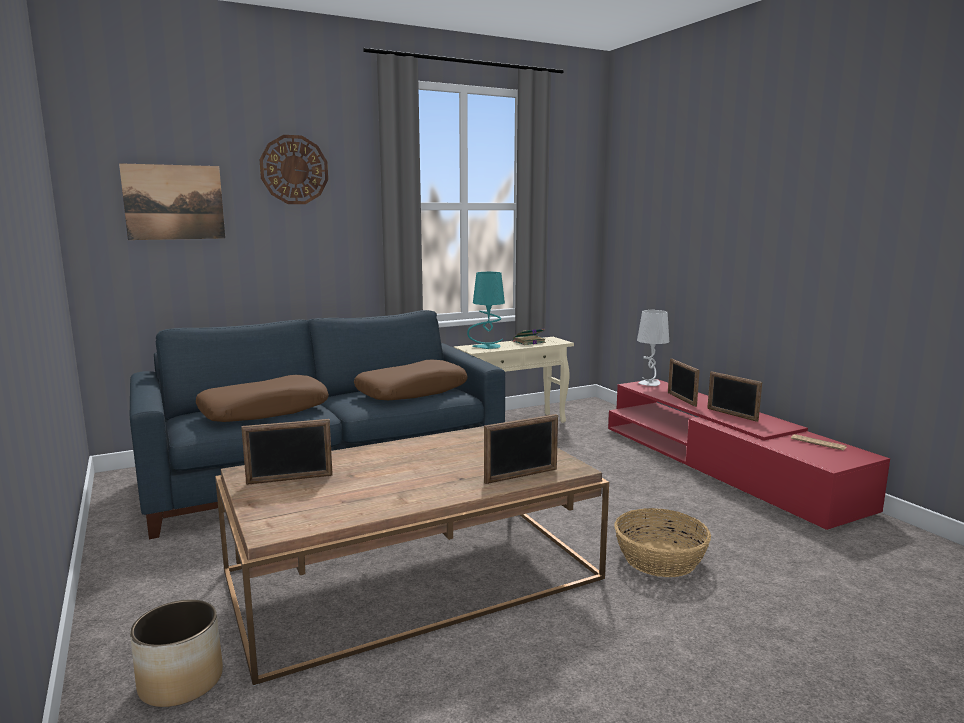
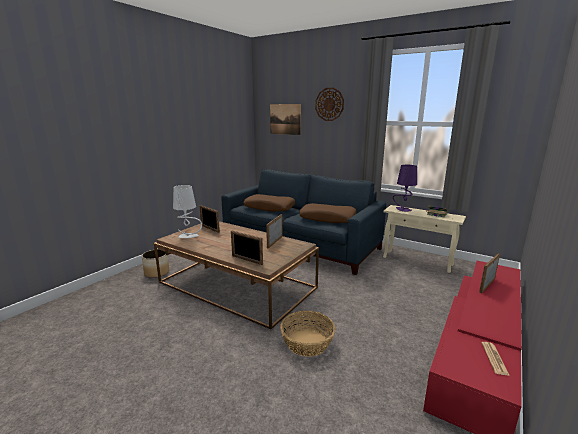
camera: 60 degrees right, 5 degrees up
(487, 347) = (403, 210): turquoise table lamp -> purple table lamp
(650, 383) = (501, 269): grey table lamp -> grey table lamp (188, 236)
(731, 414) = (488, 309): picture frame -> picture frame (274, 242)

